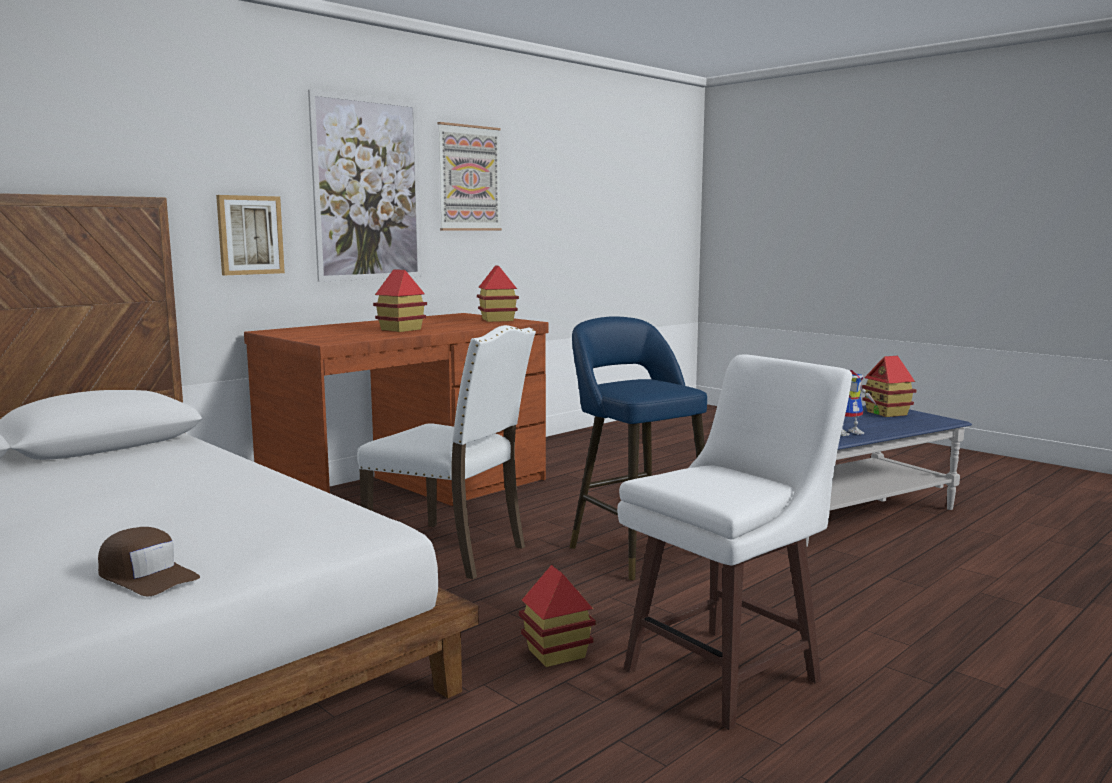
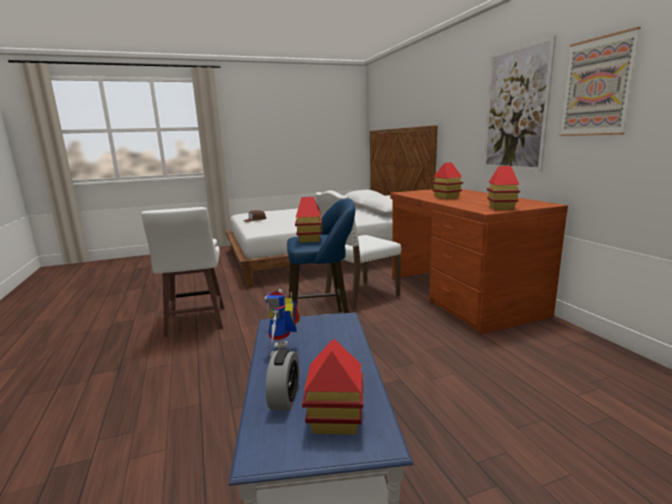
camera: 115 degrees right, 5 degrees up
(250, 235) = (462, 141): picture -> none
(556, 654) = (248, 300): toy house -> toy house (309, 239)
(896, 423) = (285, 398): none -> alarm clock

